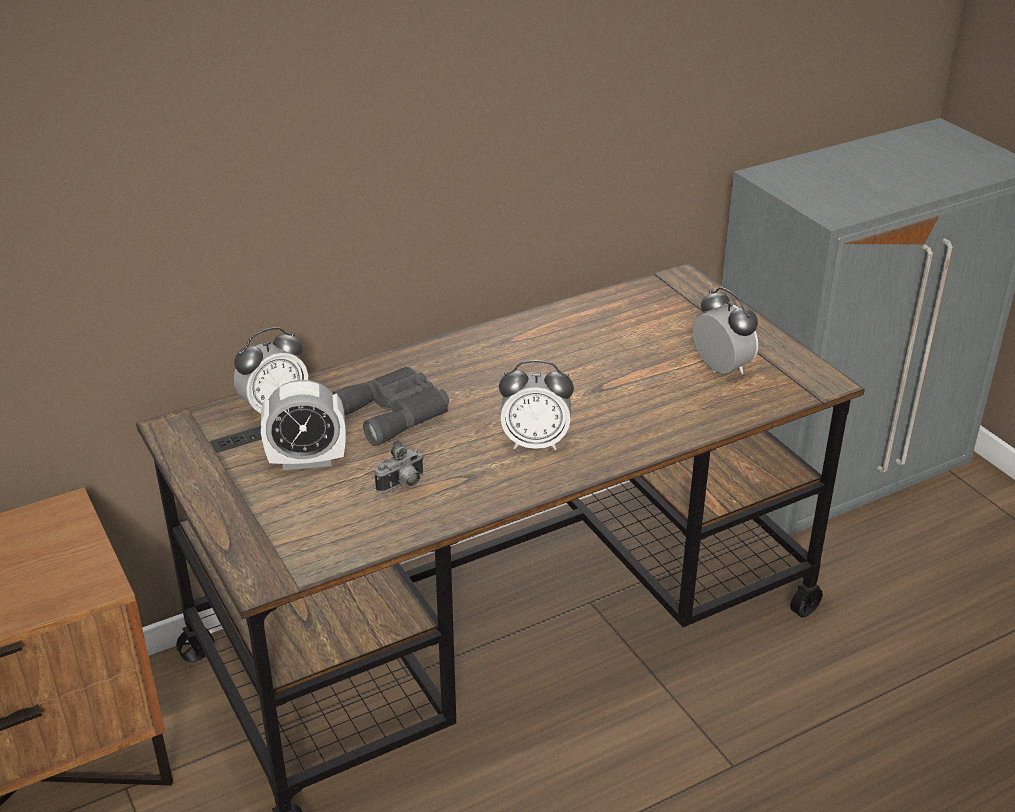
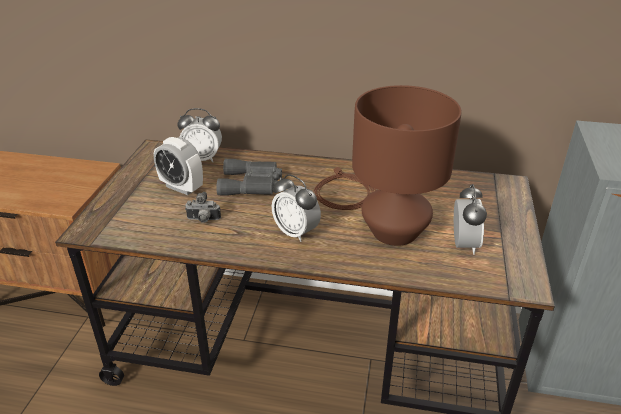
camera: 40 degrees right, 0 degrees up
(593, 380) = (374, 215): none -> brown table lamp

